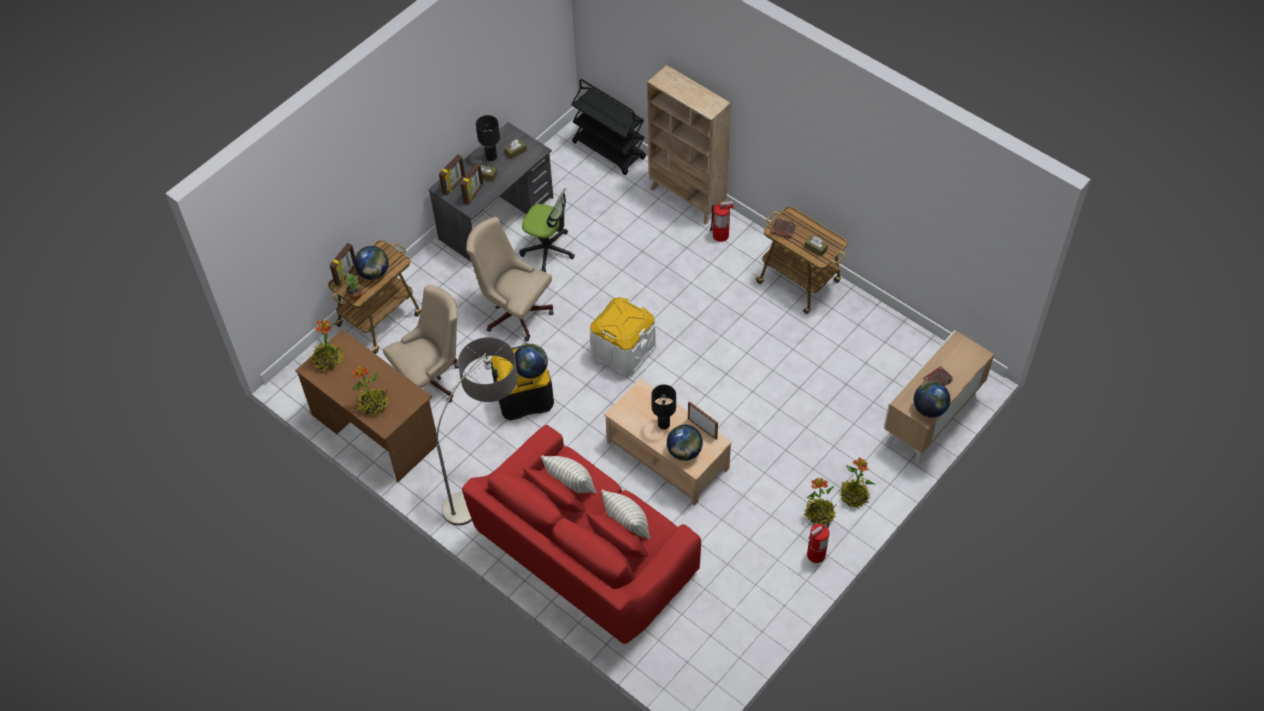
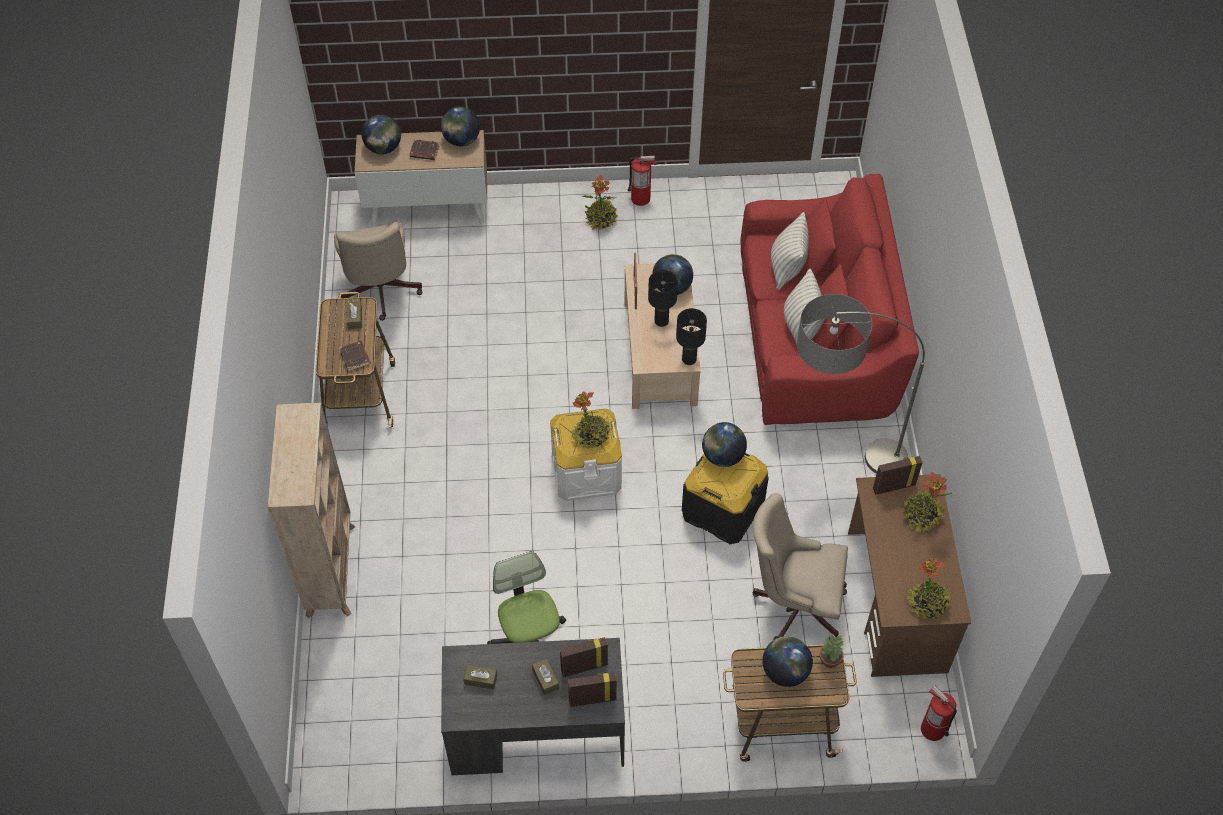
camera: 135 degrees left, 0 degrees up
(346, 274) = (816, 696): picture frame -> picture frame (893, 486)
(491, 156) = (512, 700): black table lamp -> black table lamp (689, 359)
(513, 311) = (639, 604): beige office chair -> beige office chair (380, 293)
(609, 150) = (326, 704): black cart -> none
(721, 235) = (357, 501): fire extinguisher -> fire extinguisher (932, 729)
(854, 496) = (560, 209): potted plant -> potted plant (591, 435)
(964, 360) = (383, 148): none -> globe

